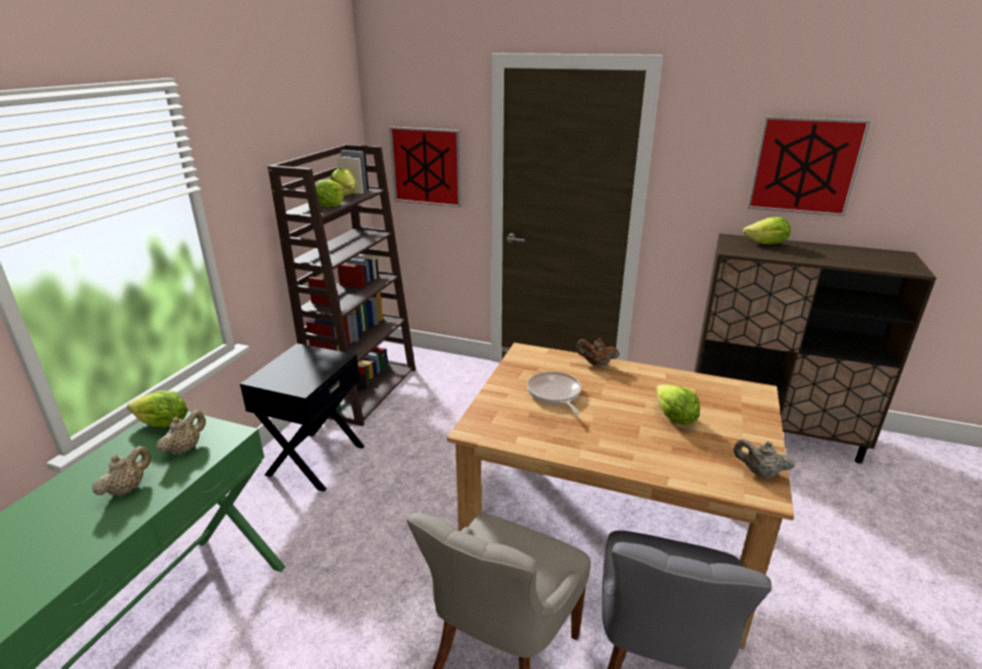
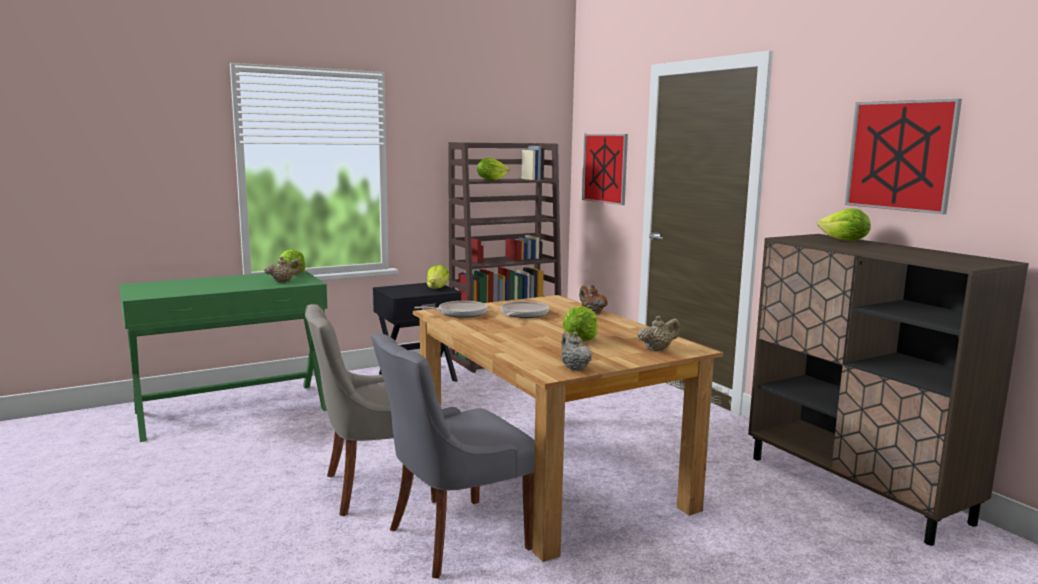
camera: 40 degrees right, 15 degrees down
(128, 488) = (239, 284): beige teapot -> beige teapot (657, 349)
(346, 194) = (519, 179): lettuce -> lettuce (437, 288)
(501, 420) = (459, 313): none -> frying pan

